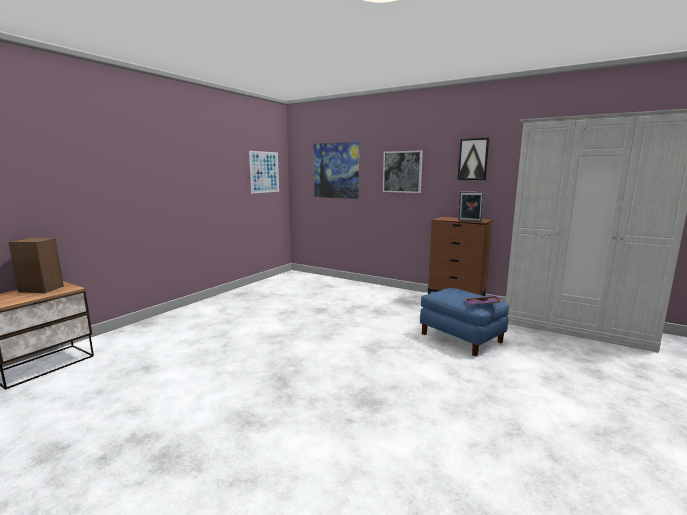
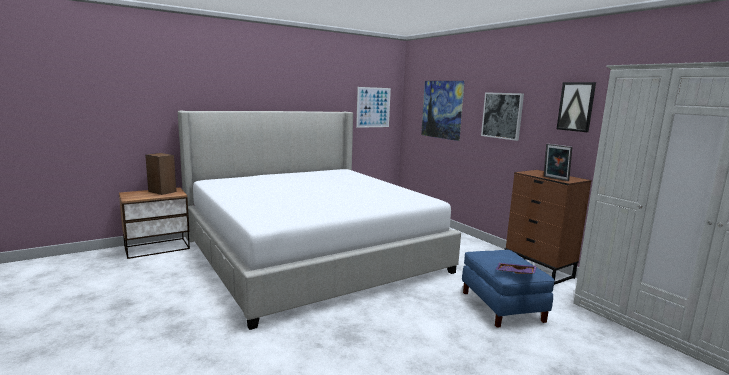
camera: 25 degrees right, 0 degrees up
(251, 330) = (311, 254): none -> bed

